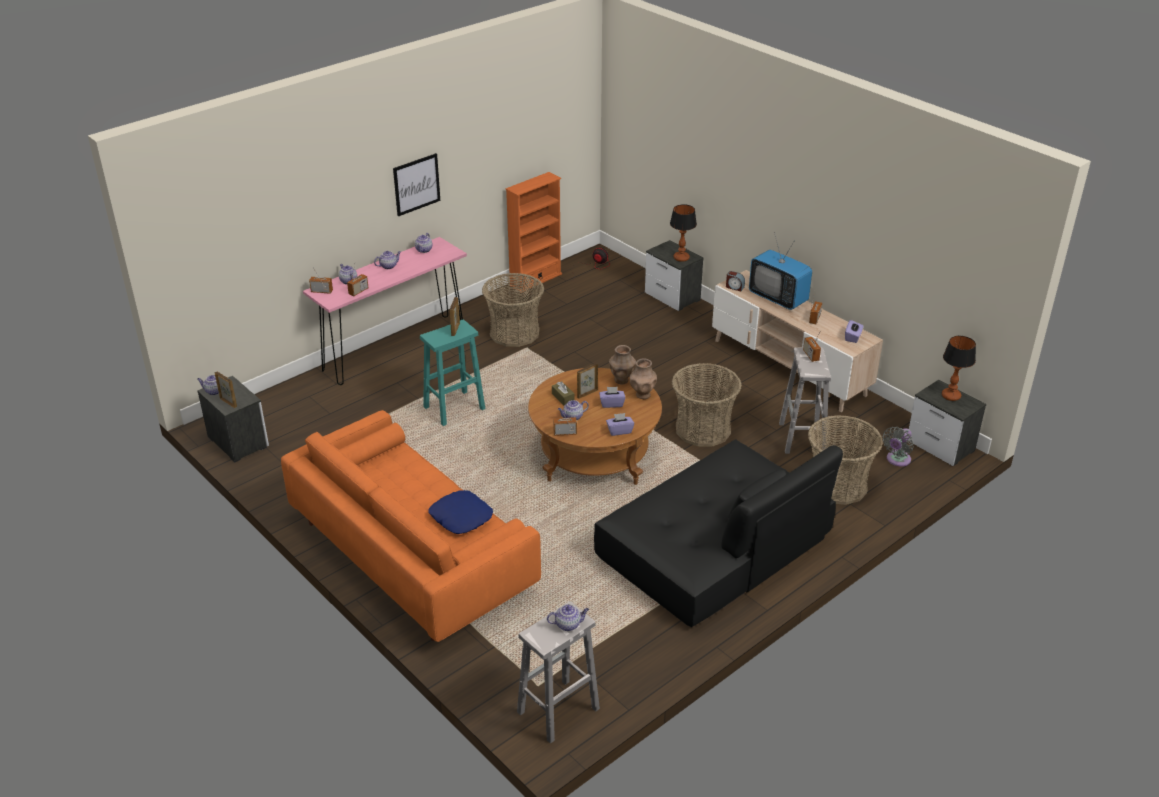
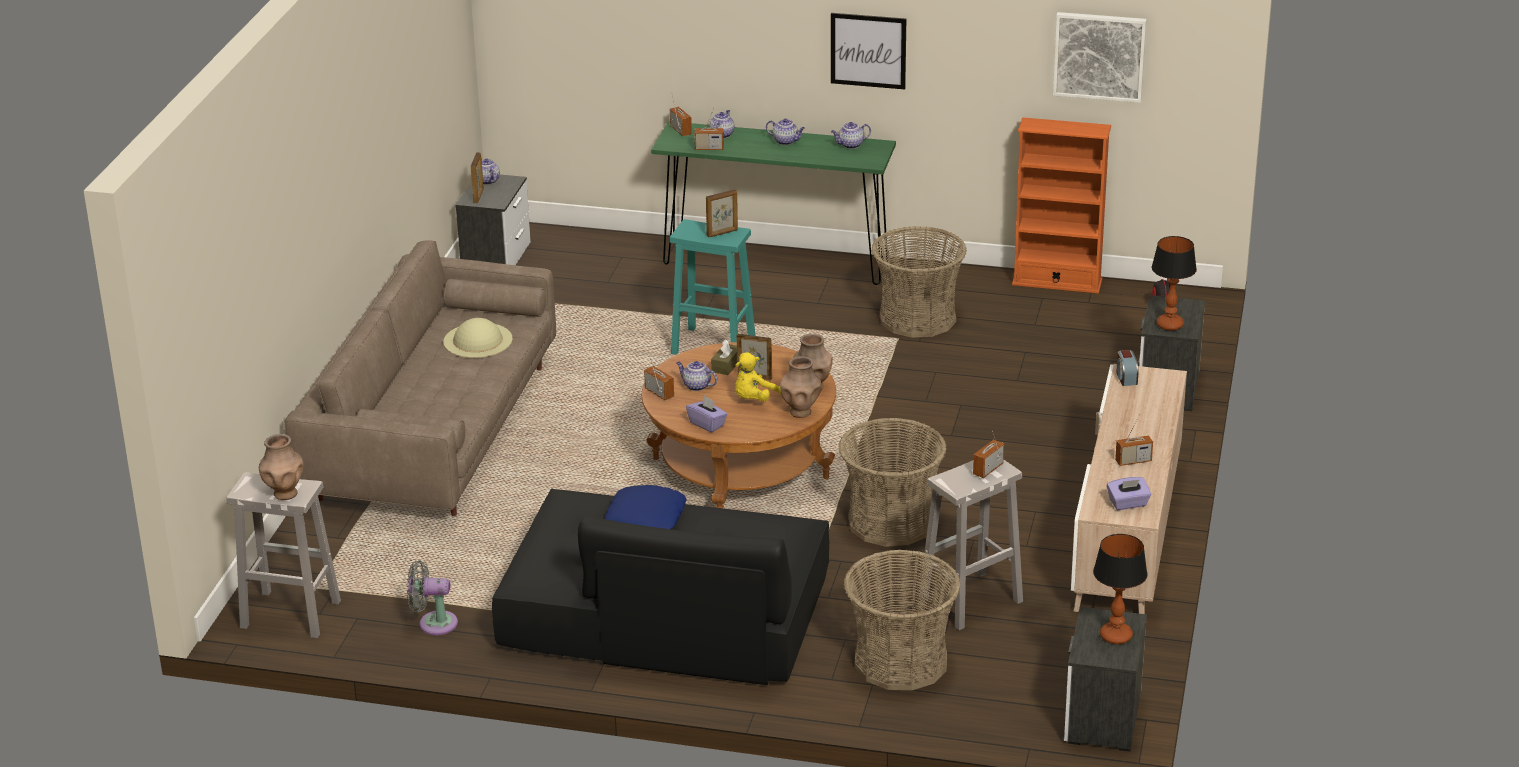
camera: 55 degrees right, 5 degrees down
(394, 349) = (775, 263): pink console table -> green console table
(398, 477) = (477, 340): none -> beige hat
(412, 554) = (433, 432): orange sofa -> beige sofa
(460, 517) = (454, 402): blue pillow -> blue pillow (645, 518)
(537, 132) = (1099, 56): none -> picture
(568, 624) = (285, 493): teapot -> brown vase
(612, 404) = (755, 399): purple tissue box -> yellow plush toy
(778, 298) = (1146, 417): television -> none
(897, 460) = (1019, 692): grey fan -> grey fan (433, 623)

